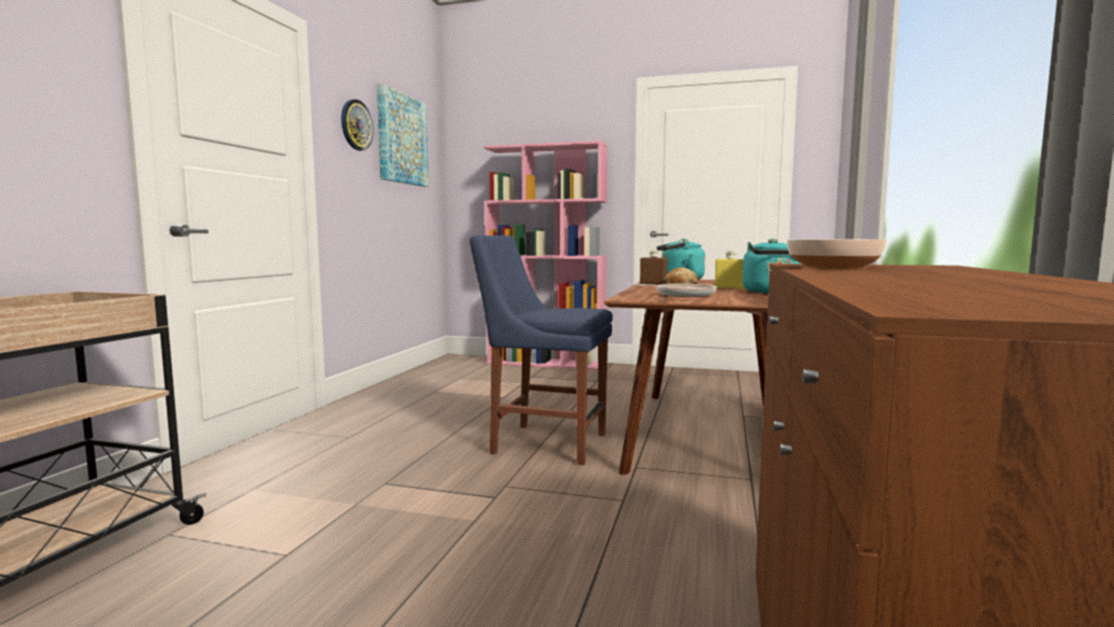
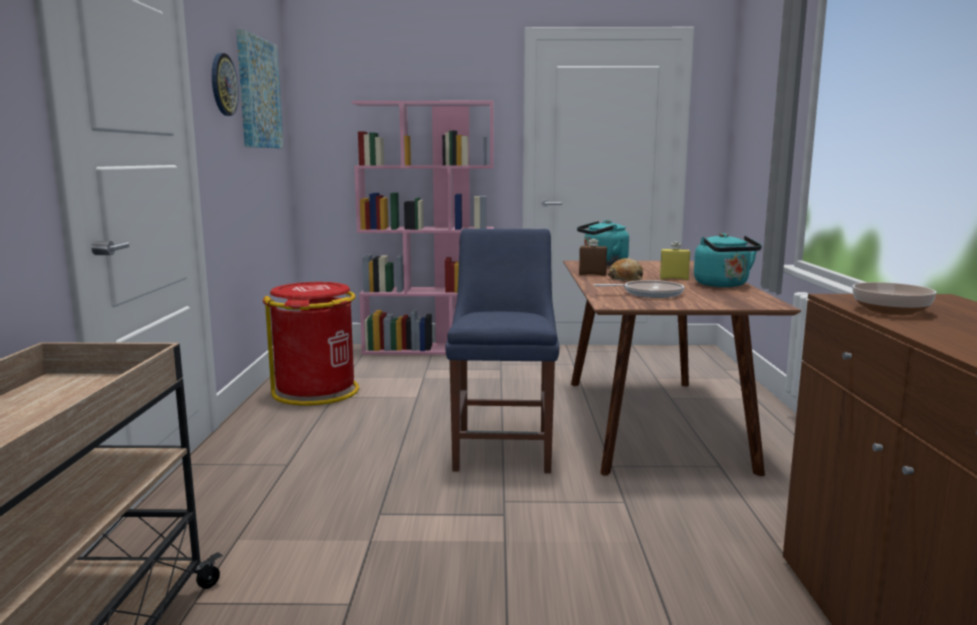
camera: 15 degrees left, 5 degrees up
(425, 387) = (316, 391): none -> red trash can
(544, 442) = (504, 448): blue chair -> blue chair turned 90 degrees clockwise

